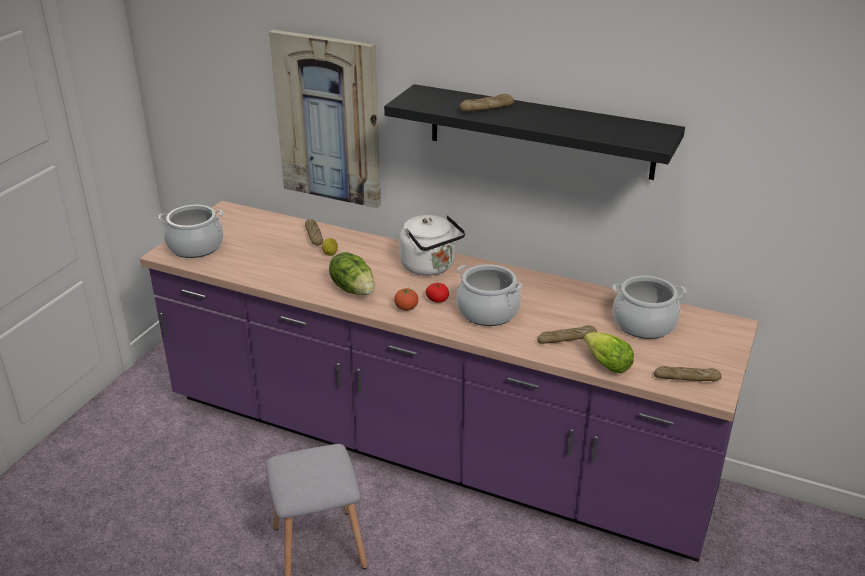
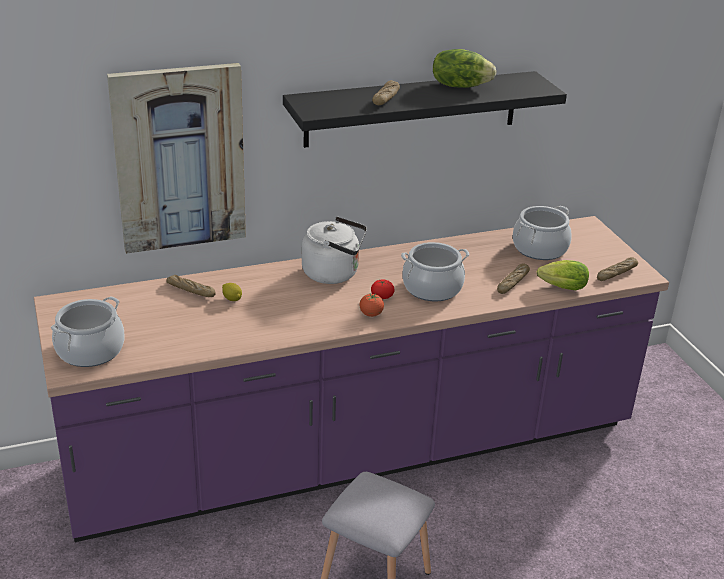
camera: 45 degrees left, 0 degrees up
(353, 289) = (304, 319): lettuce -> lettuce (460, 86)

